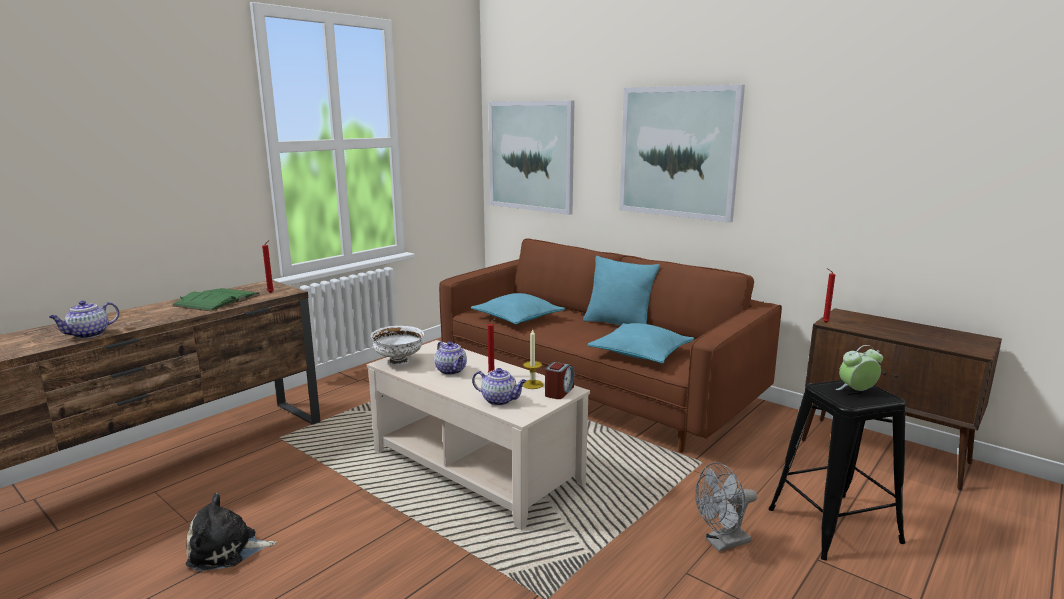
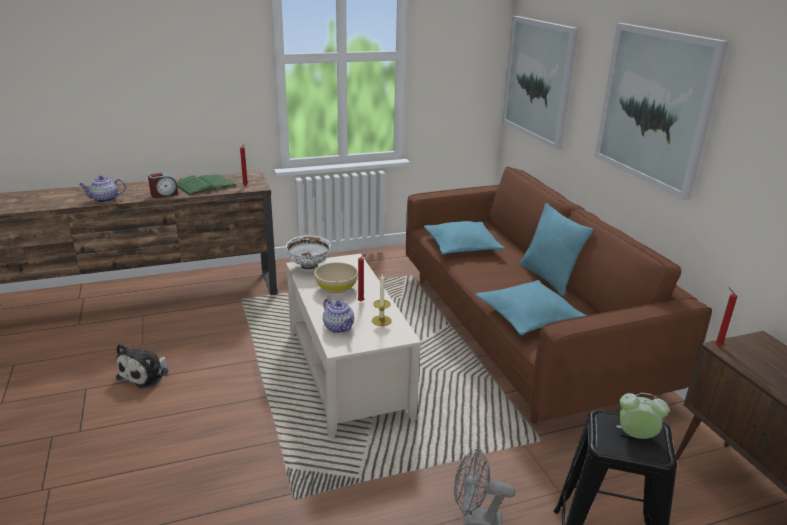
camera: 30 degrees right, 10 degrees up
(227, 550) = (145, 374): plush toy -> plush toy turned 90 degrees counterclockwise
(451, 371) = (336, 288): teapot -> beige bowl
(559, 392) = (393, 335): alarm clock -> alarm clock (164, 194)

